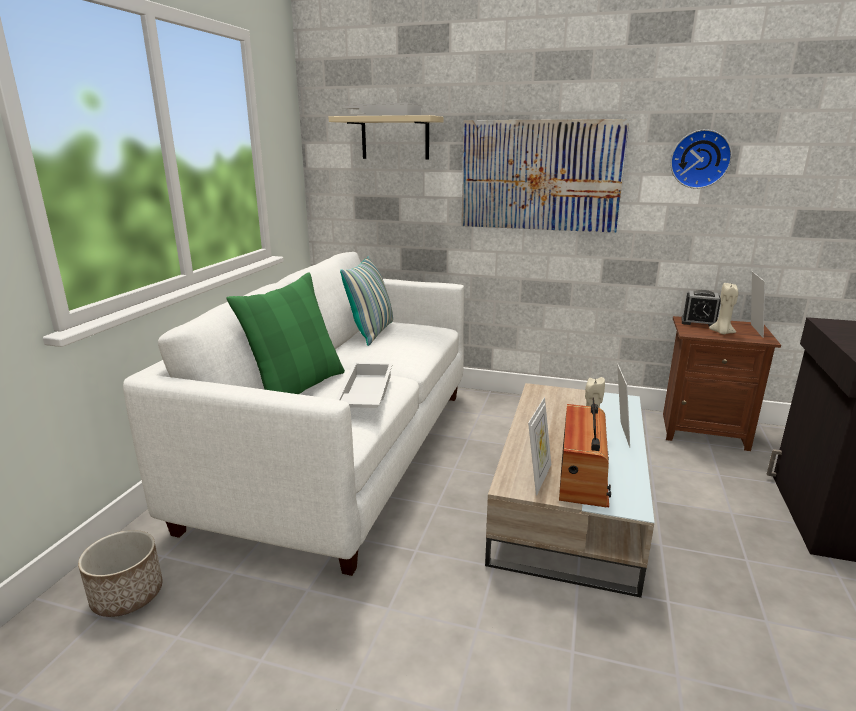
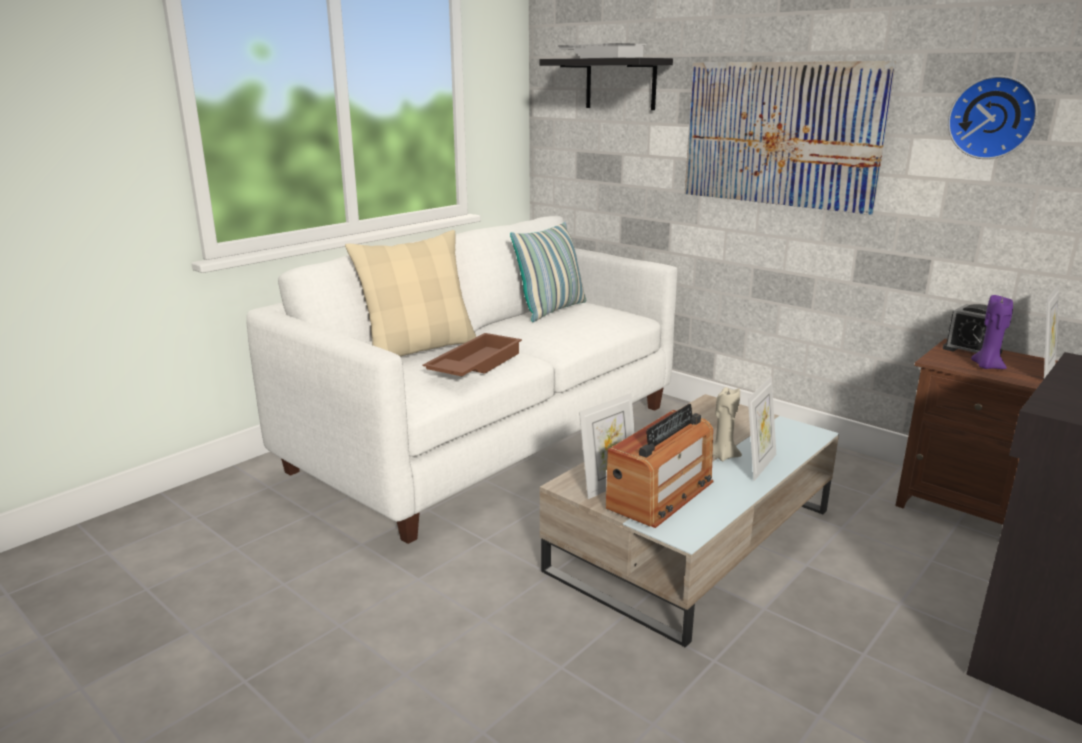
camera: 25 degrees right, 0 degrees up
(127, 595) = (222, 508): planter -> none
(297, 388) = (419, 350): green pillow -> beige pillow
(364, 394) = (474, 365): white tray -> brown tray
(395, 138) = (620, 84): beige shelf -> black shelf
(722, 332) = (986, 367): beige candle -> purple candle

